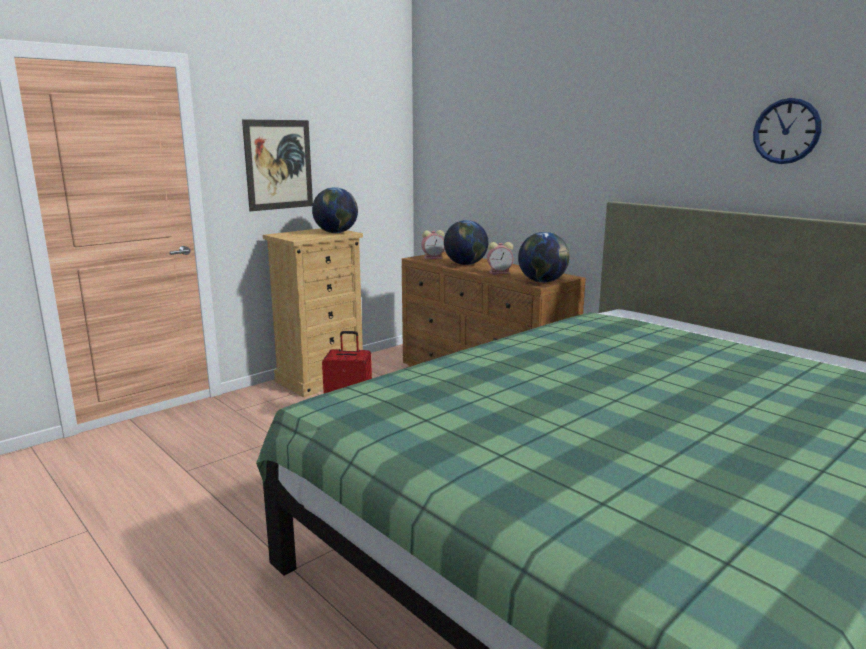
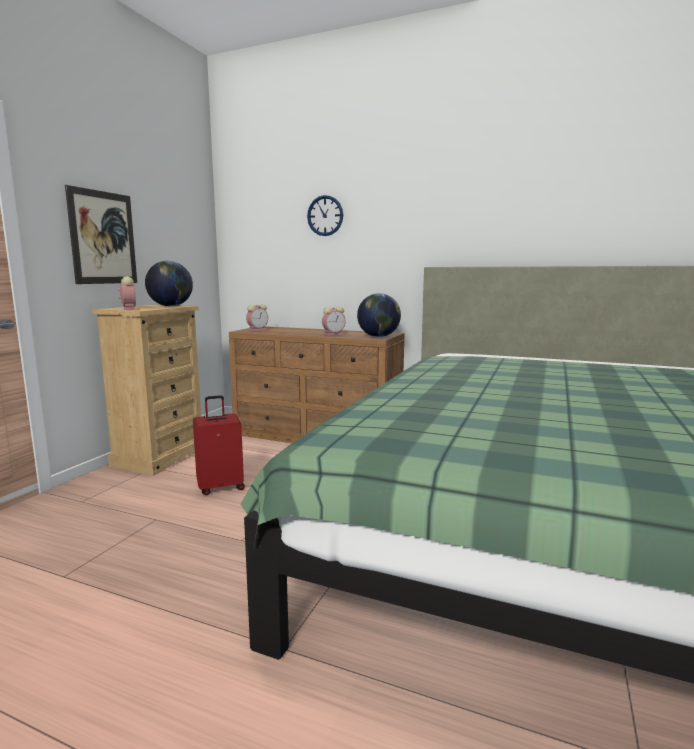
camera: 25 degrees left, 5 degrees down
(291, 236) = (129, 309): none -> alarm clock
(466, 264) = (294, 331): globe -> none
(786, 131) = (567, 203): wall clock -> wall clock (325, 215)

